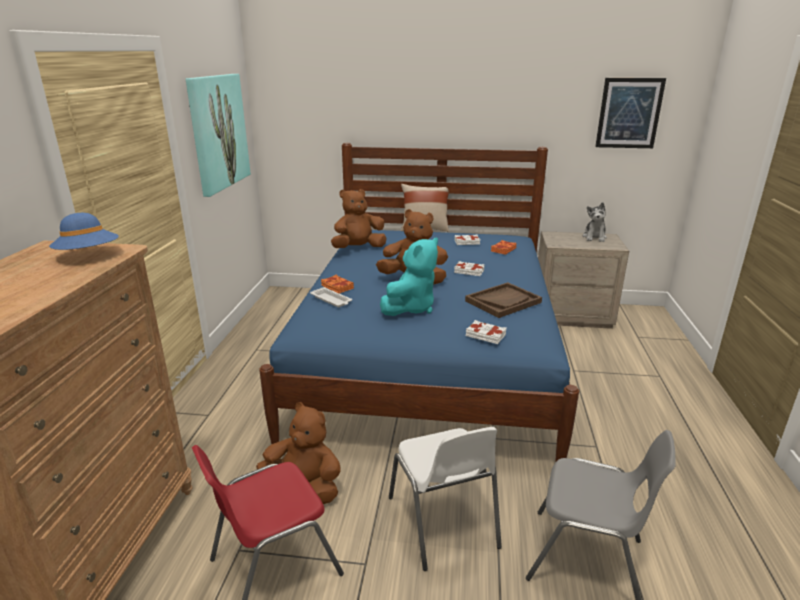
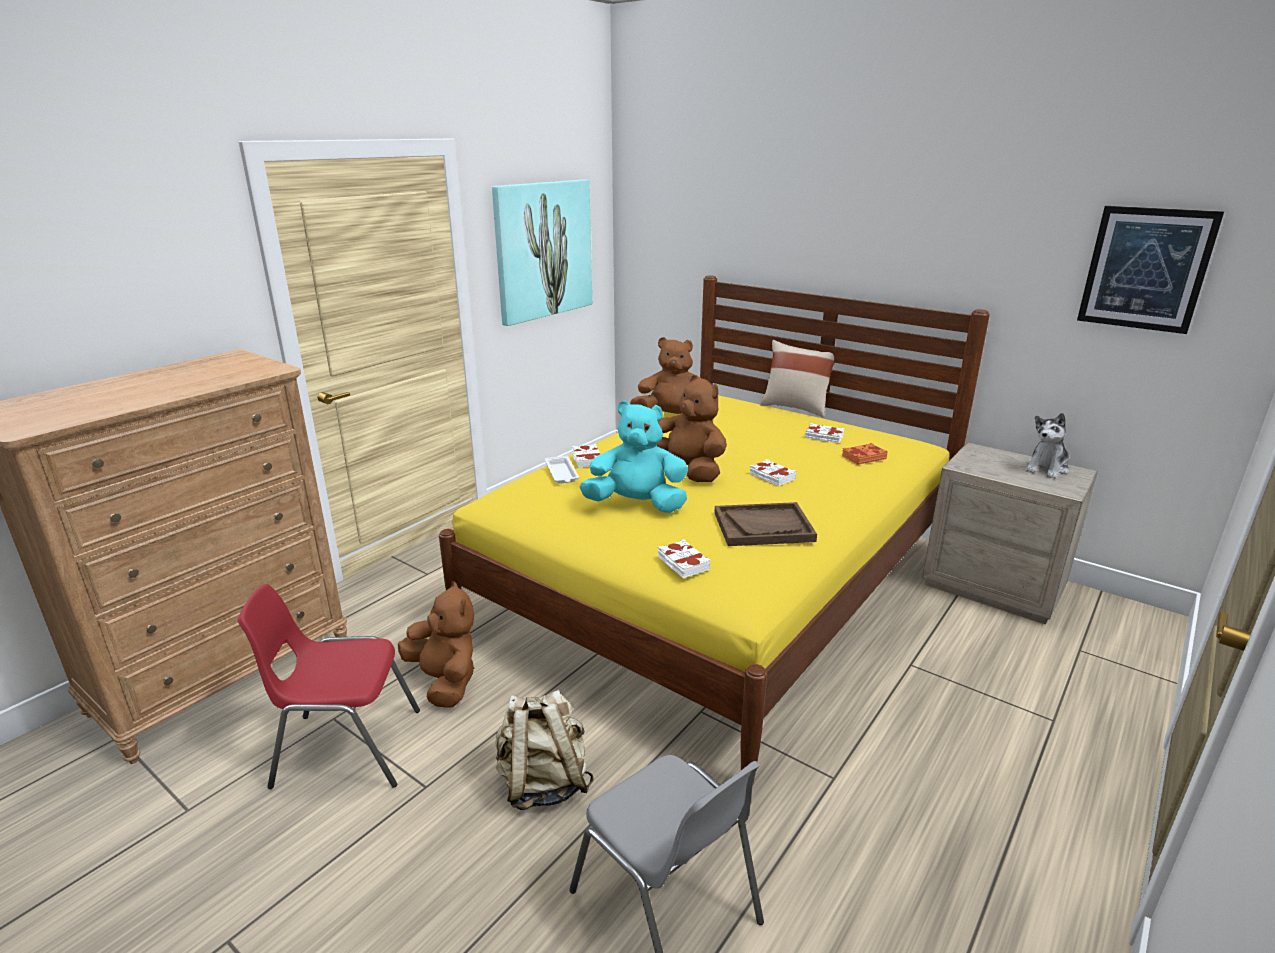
camera: 30 degrees right, 0 degrees up
(88, 255) = (242, 370): blue hat -> none
(337, 287) = (586, 459): orange book -> white book
(411, 308) = (637, 505): turquoise plush toy -> turquoise plush toy turned 150 degrees counterclockwise
(428, 358) = (717, 584): blue bed -> yellow bed
(443, 523) = (543, 783): white chair -> beige backpack

